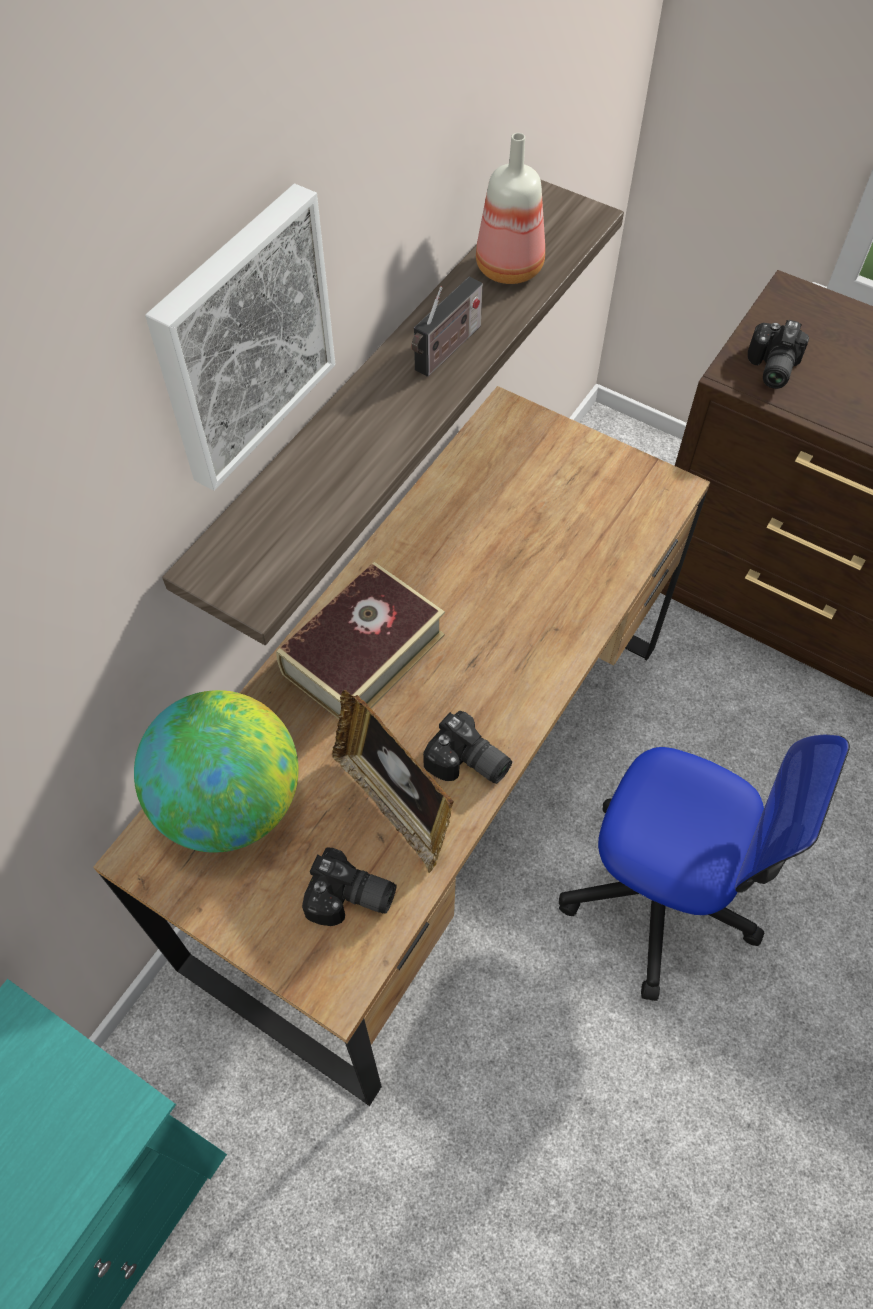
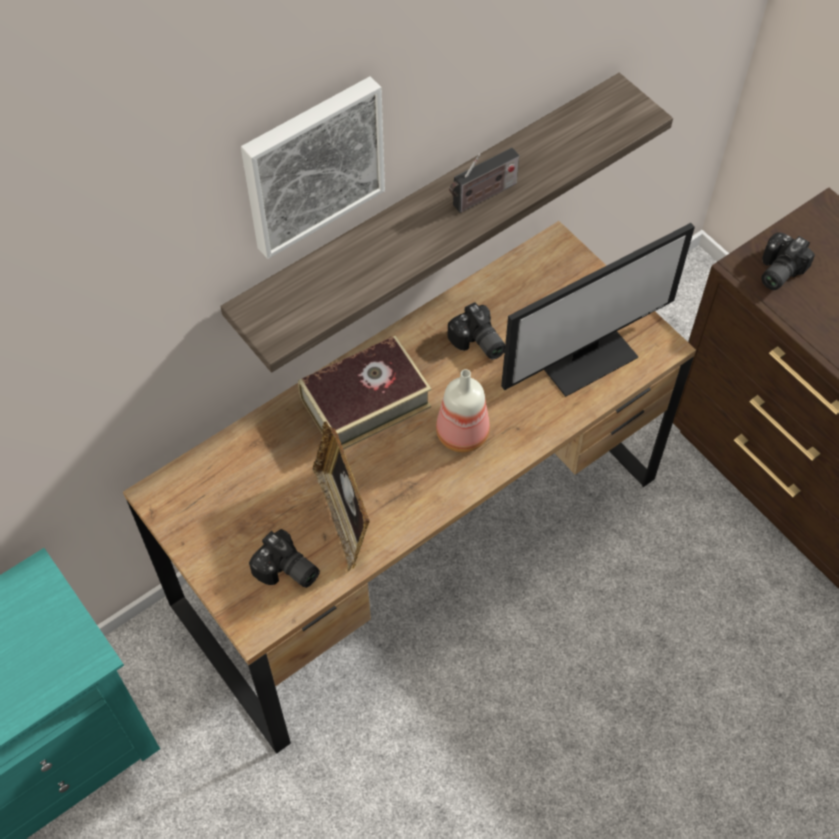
camera: 20 degrees right, 0 degrees up
(230, 802) = (230, 478): globe -> none
(467, 764) = (407, 506): camera -> camera (477, 343)
(511, 268) = (561, 143): bottle -> bottle (463, 434)
(595, 523) = (586, 355): none -> monitor
(660, 893) = (570, 678): office chair -> none

